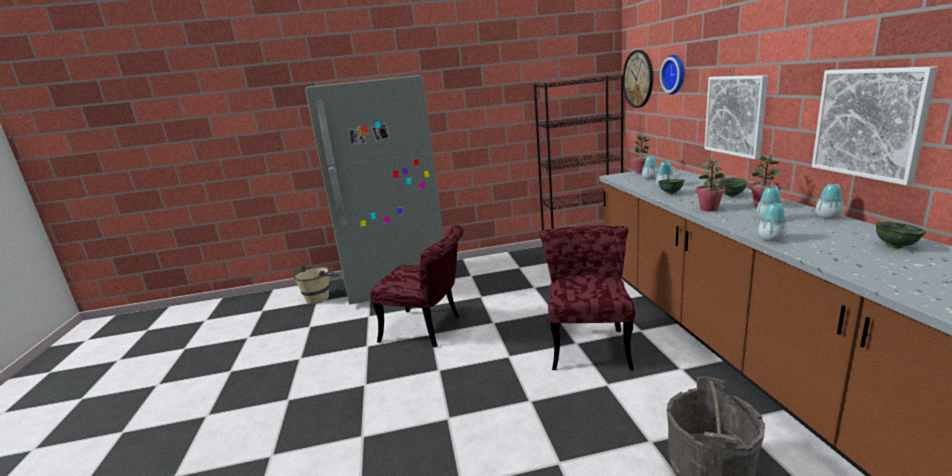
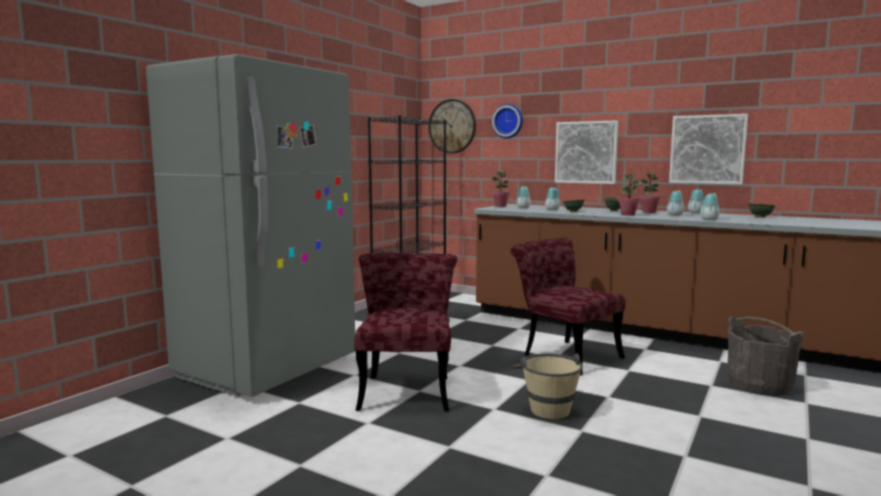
camera: 50 degrees left, 10 degrees down
(321, 296) = (160, 409): beige bucket -> beige bucket (546, 407)
(428, 329) = (406, 388): red chair -> red chair turned 60 degrees counterclockwise

